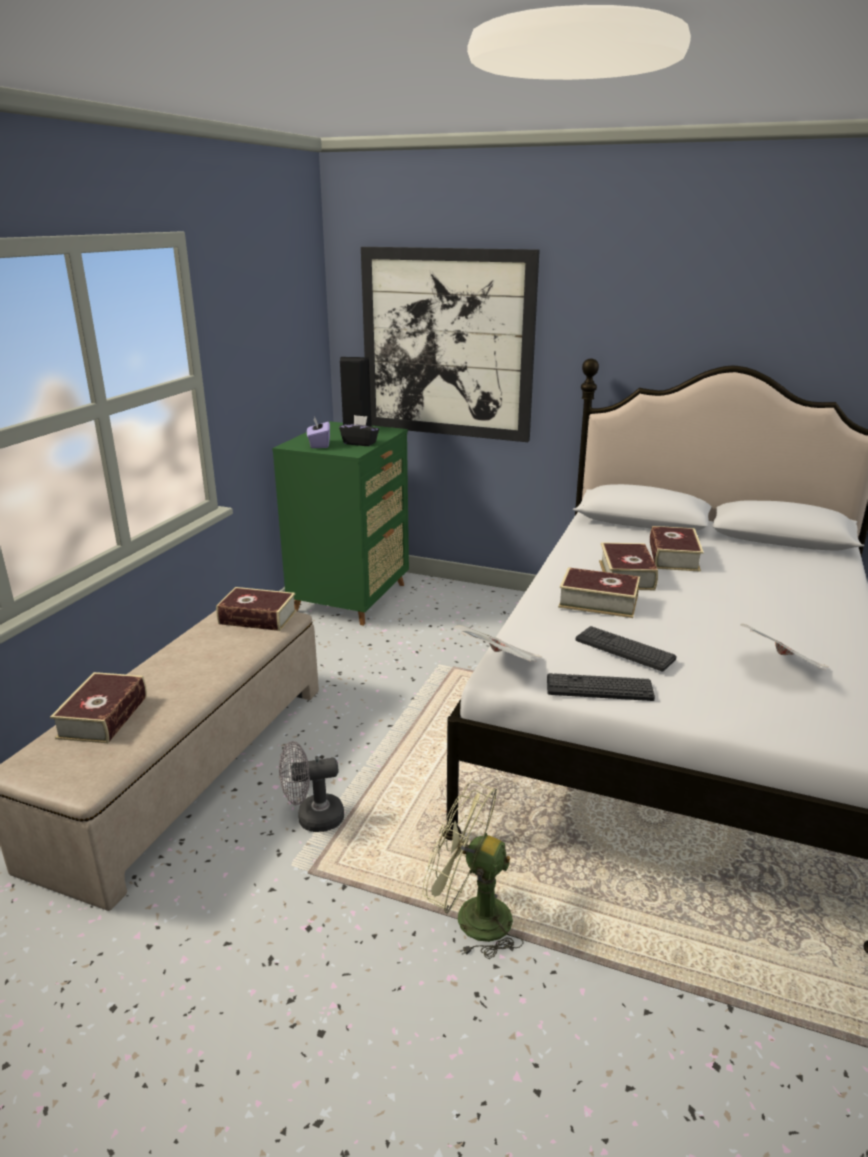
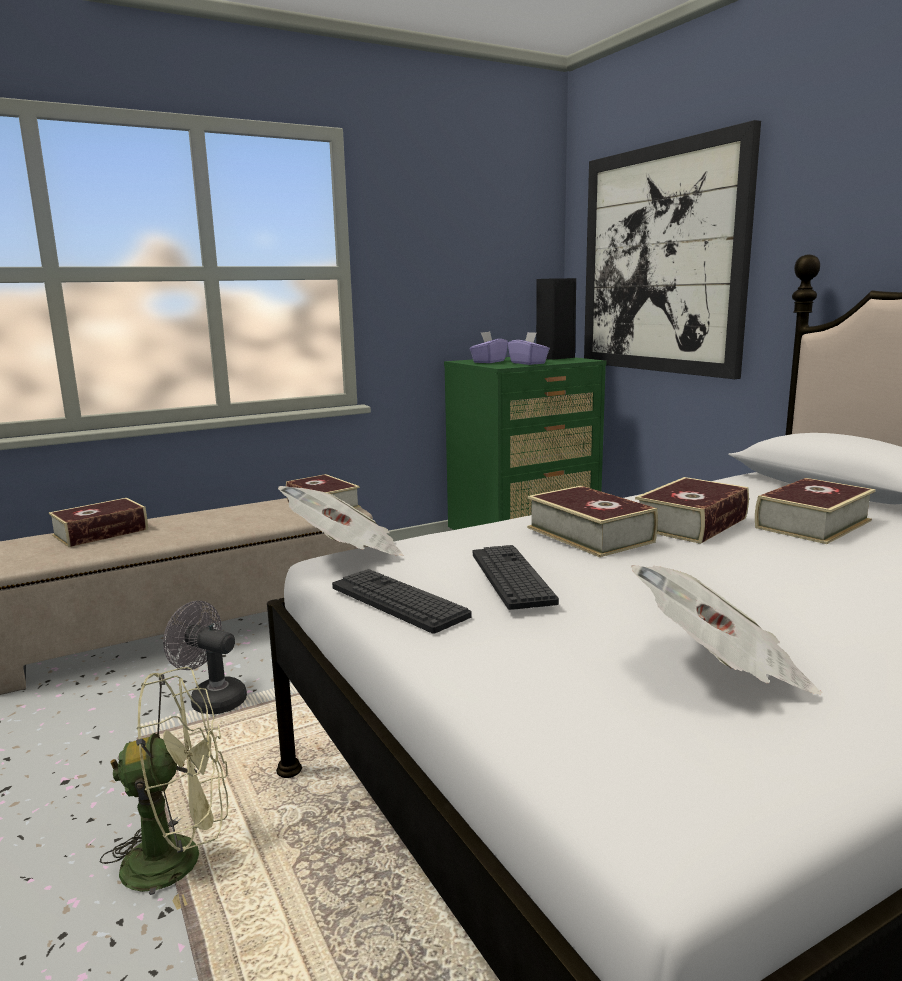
camera: 40 degrees right, 10 degrees down
(360, 443) = (528, 363): black tissue box -> purple tissue box
(471, 917) = (180, 858): green fan -> green fan turned 105 degrees clockwise

